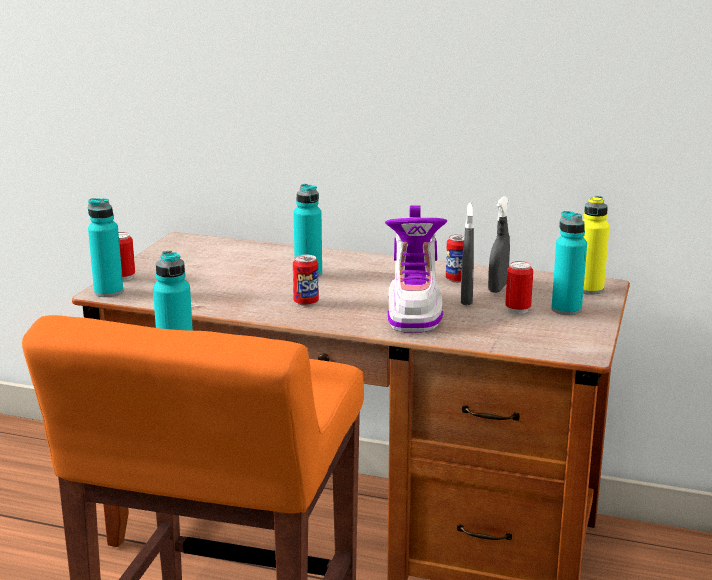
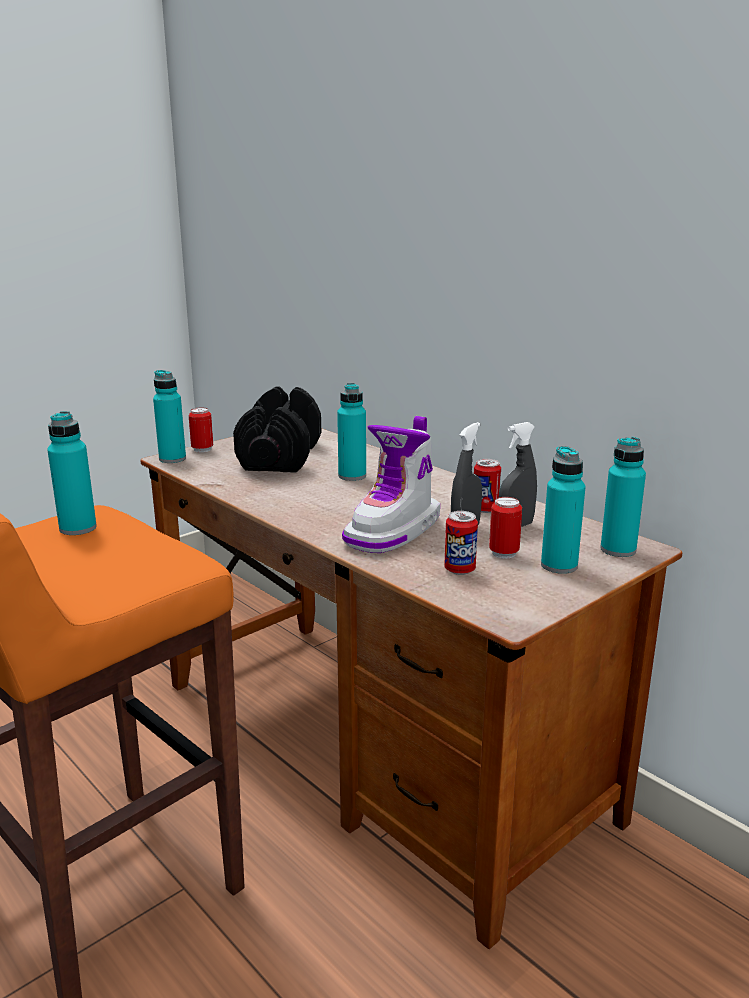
camera: 30 degrees right, 0 degrees up
(212, 269) = (279, 456): none -> black dumbbell
(306, 302) = (310, 500): can -> can (459, 570)
(589, 289) = (618, 550): yellow bottle -> turquoise bottle

